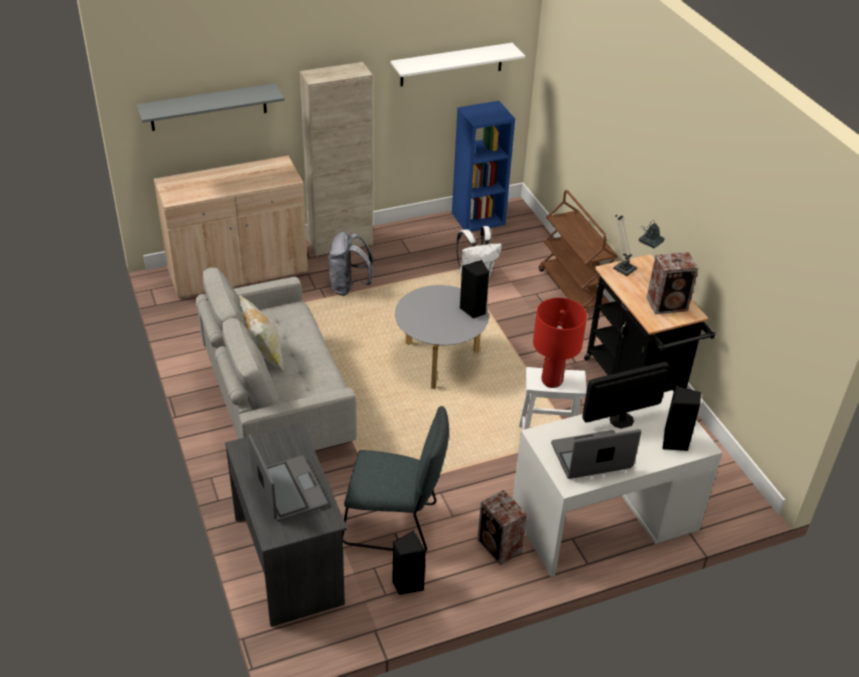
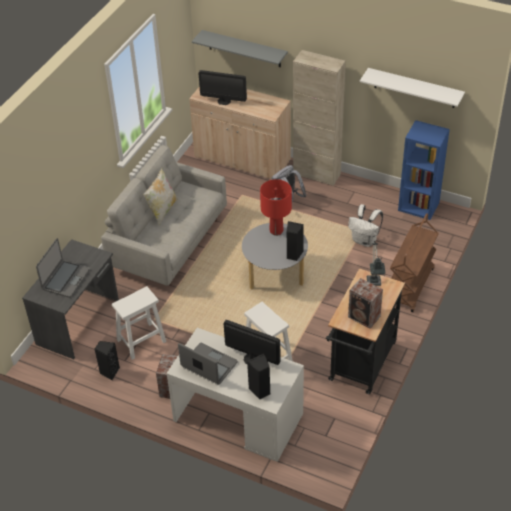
camera: 50 degrees right, 5 degrees up
(212, 190) = (224, 101): none -> monitor
(394, 524) = (140, 341): grey chair -> white stool
(551, 381) = (263, 318): red table lamp -> red table lamp (276, 231)

